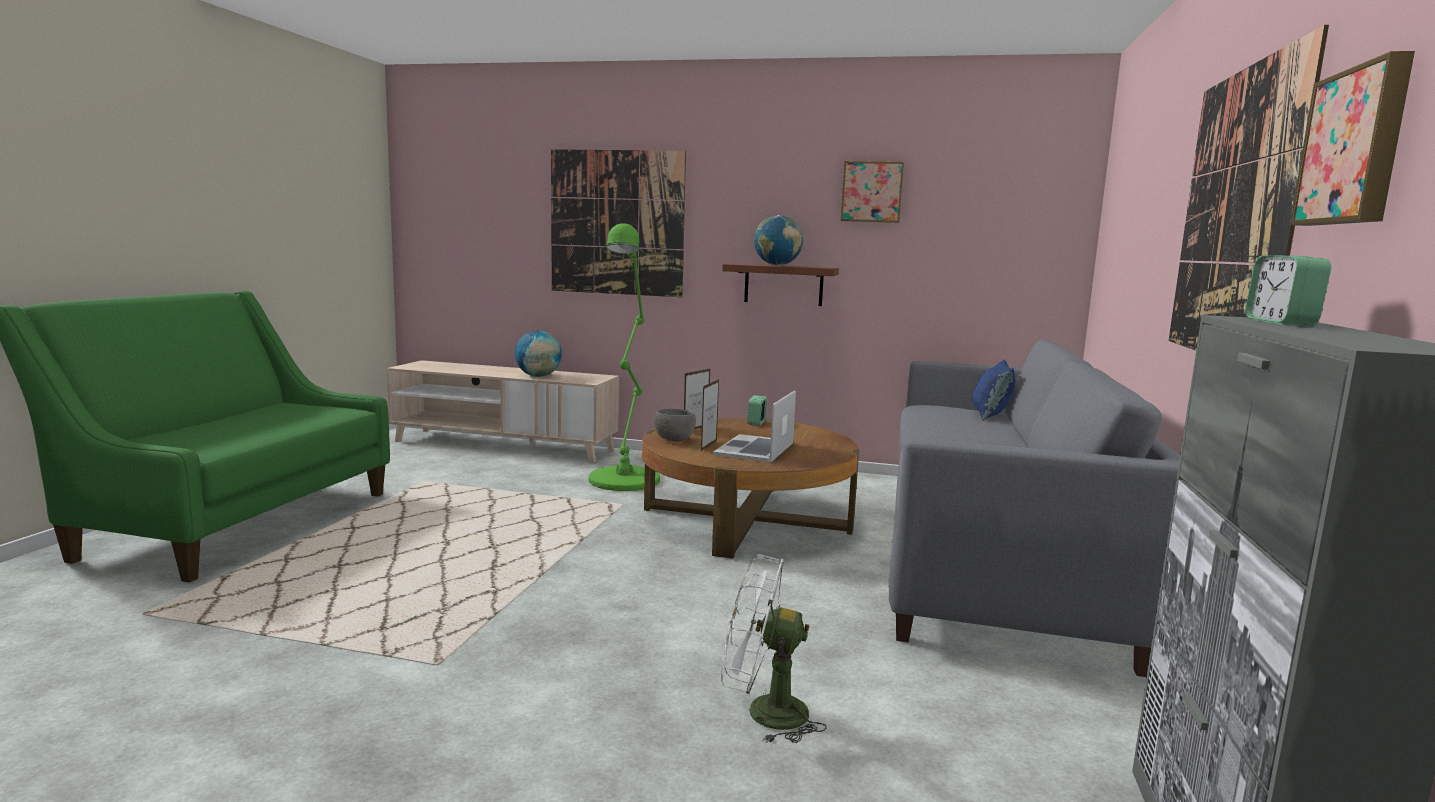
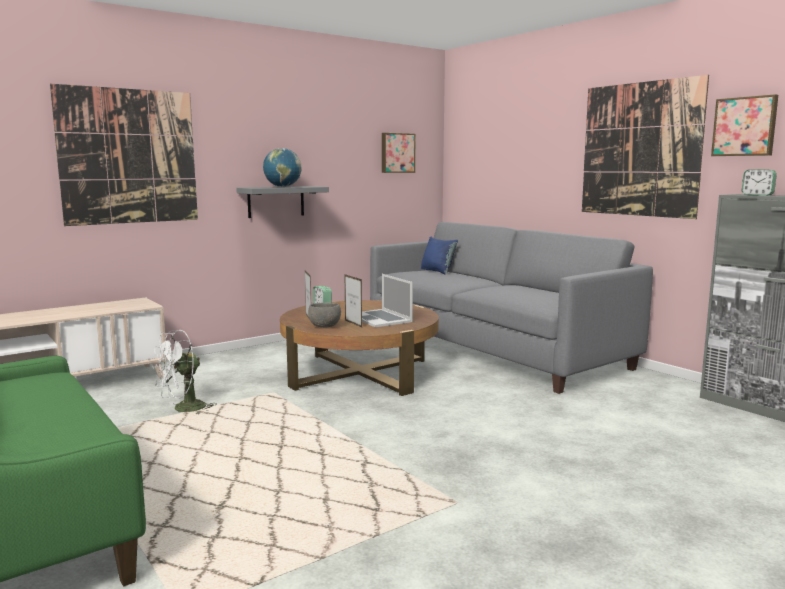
camera: 50 degrees left, 0 degrees up
(538, 376) = (86, 311): globe -> none
(626, 477) = (219, 378): green floor lamp -> none
(763, 713) = (601, 439): white fan -> white fan (183, 409)
(783, 284) = (276, 201): brown shelf -> grey shelf
(872, 192) = (328, 130): picture -> picture (397, 153)

